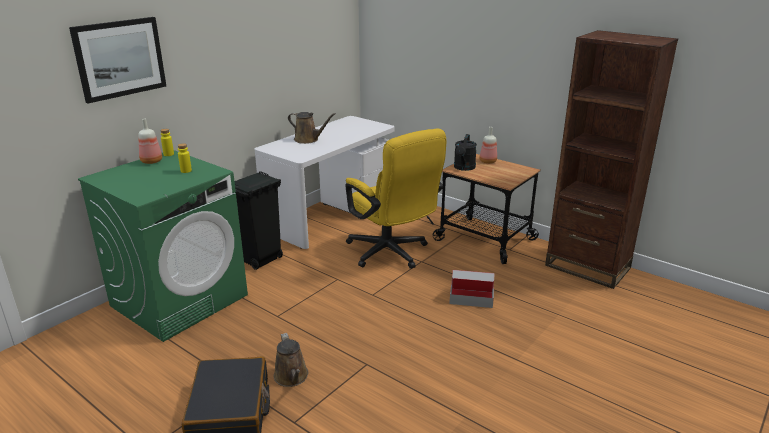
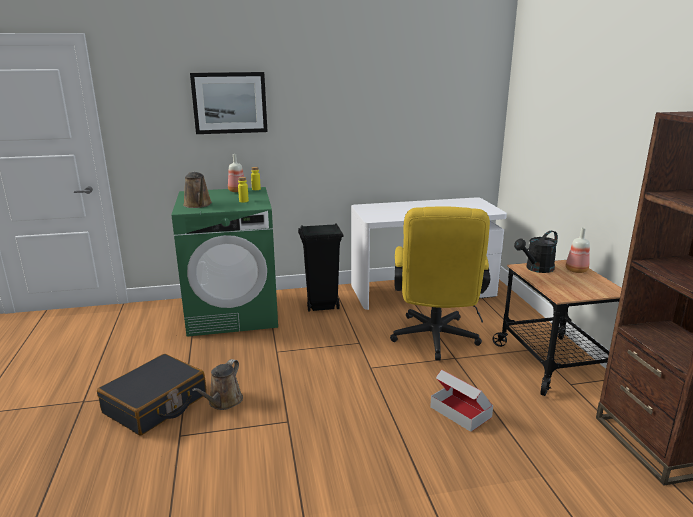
camera: 40 degrees right, 5 degrees down
(308, 140) = (405, 207): brown watering can -> brown watering can (198, 205)

